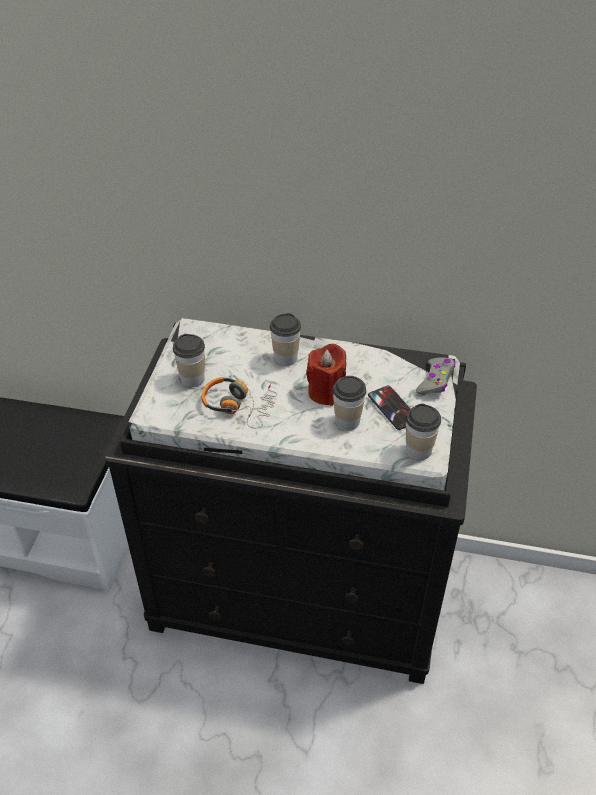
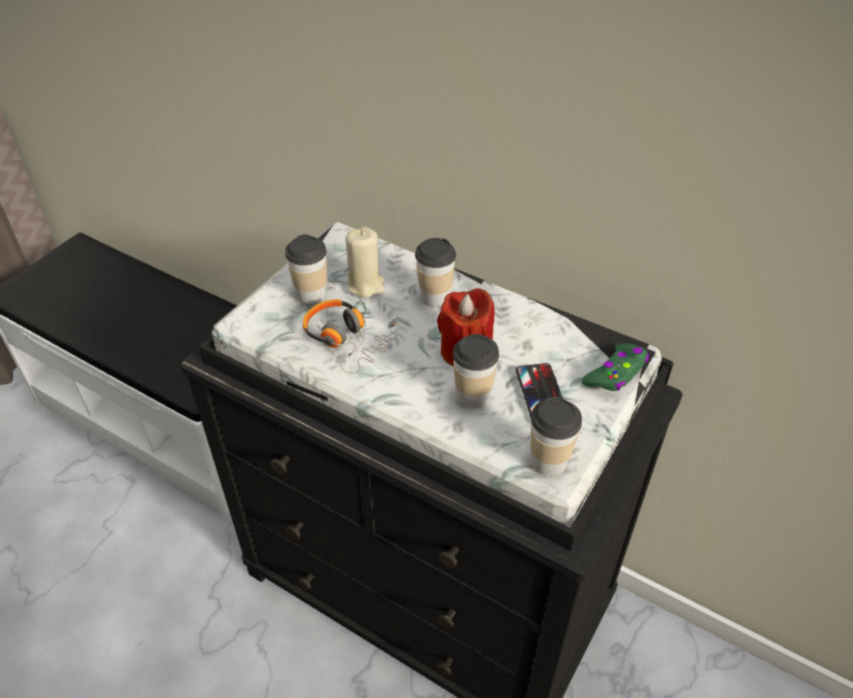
camera: 20 degrees right, 0 degrees up
(229, 361) = (365, 285): none -> beige candle
(435, 380) = (615, 373): grey game controller -> green game controller

